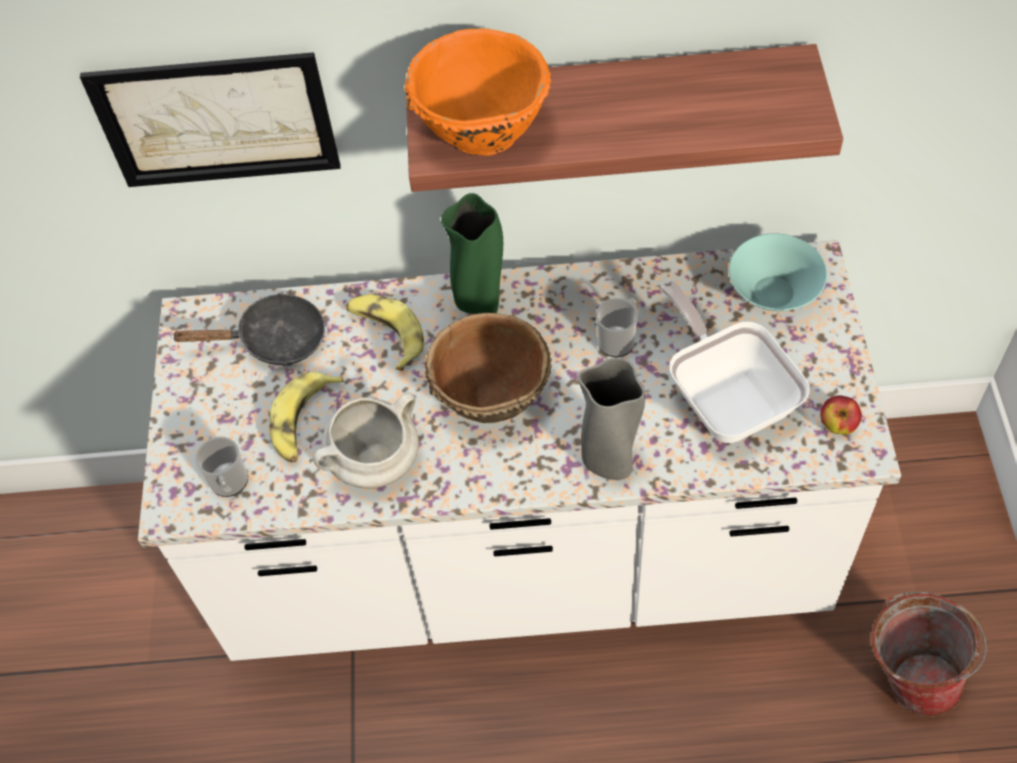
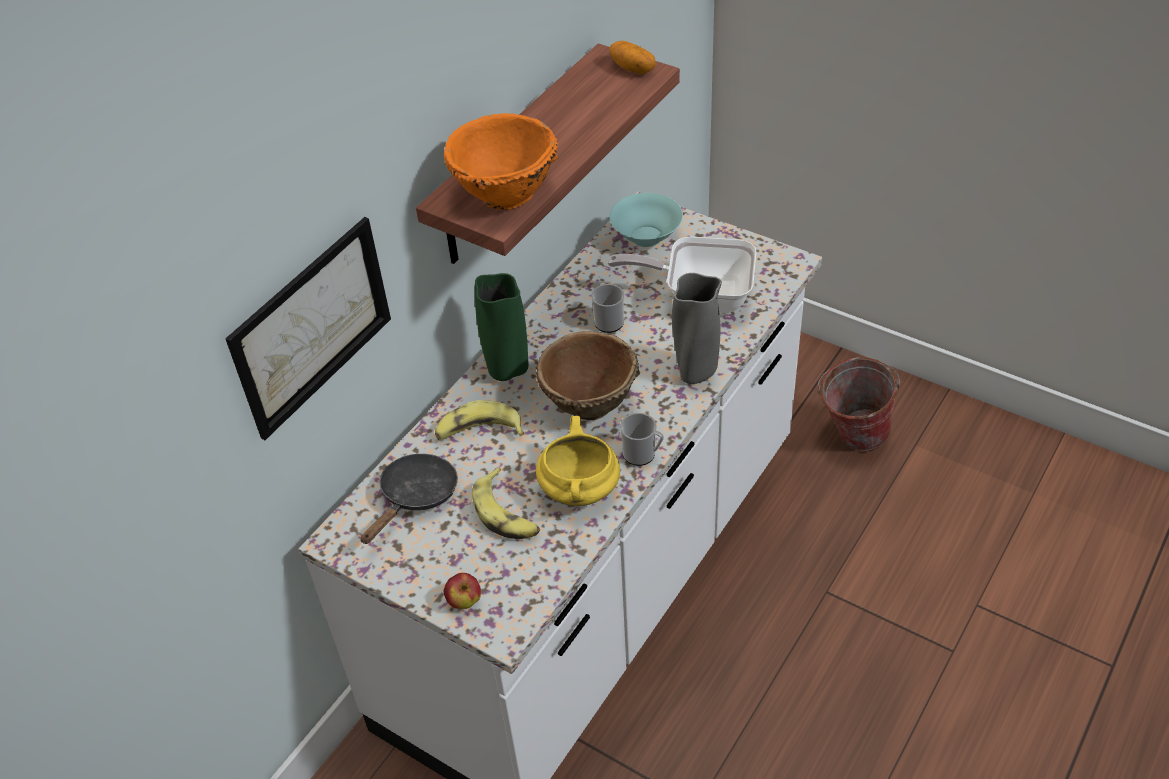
camera: 55 degrees left, 10 degrees down
(229, 484) = (517, 583): mug -> mug (642, 454)
(374, 463) = (580, 491): white cooking pot -> yellow cooking pot
(798, 100) = (633, 68): none -> potato
(837, 425) = (765, 262): apple -> apple (464, 601)

